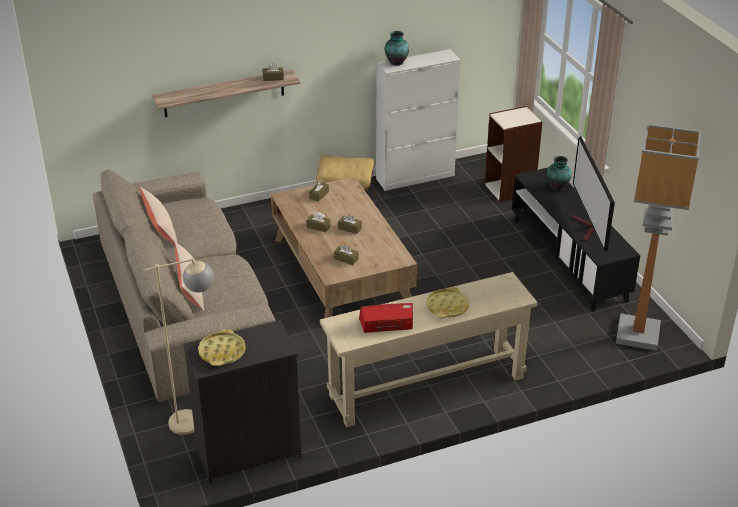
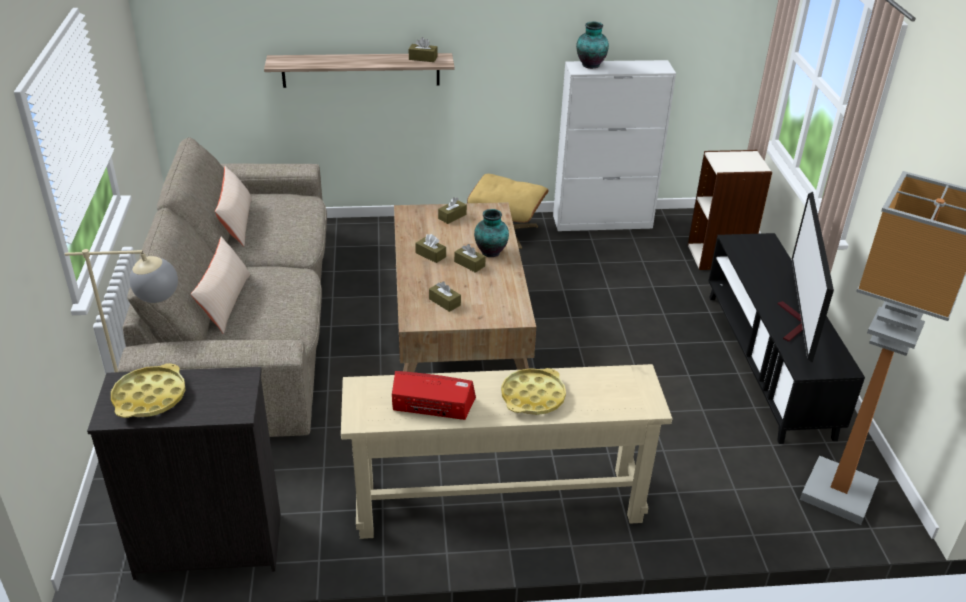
camera: 15 degrees right, 0 degrees up
(557, 187) = (771, 261): vase -> vase (491, 253)

